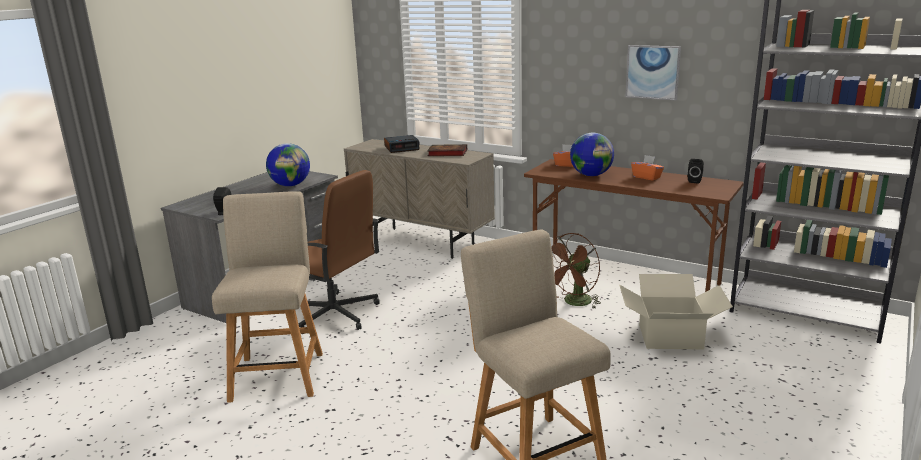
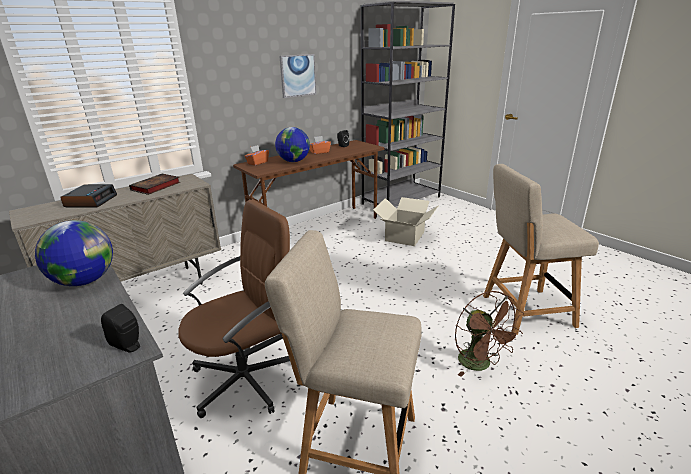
camera: 70 degrees left, 5 degrees up
(574, 303) = (338, 252): brown fan -> brown fan (480, 365)

